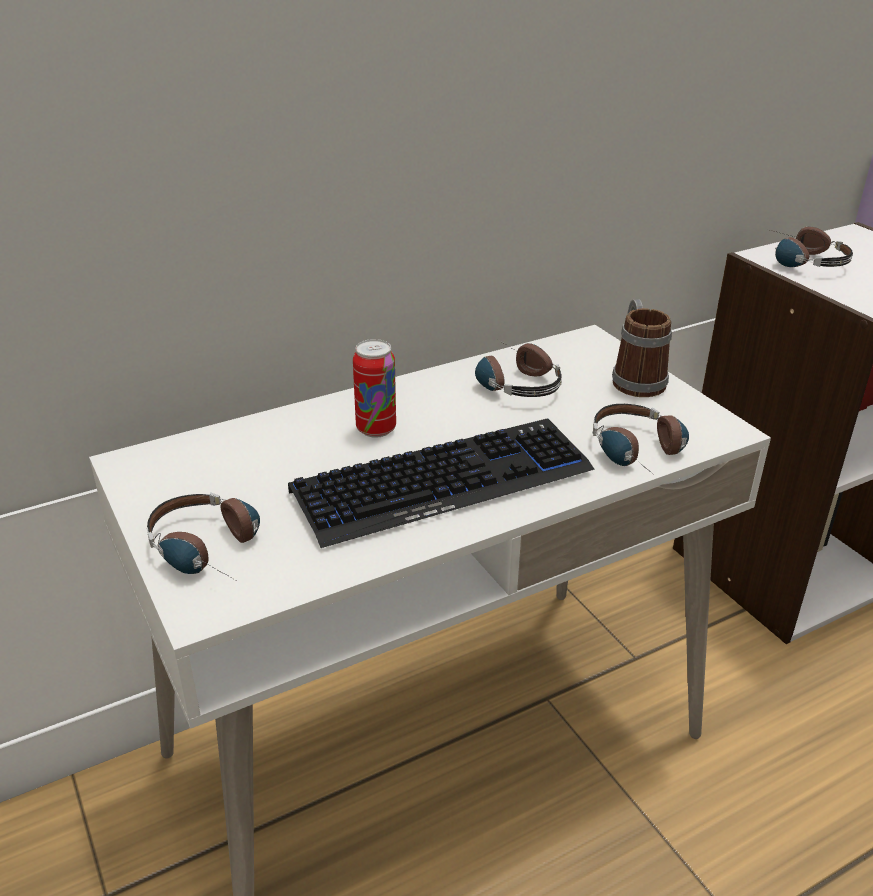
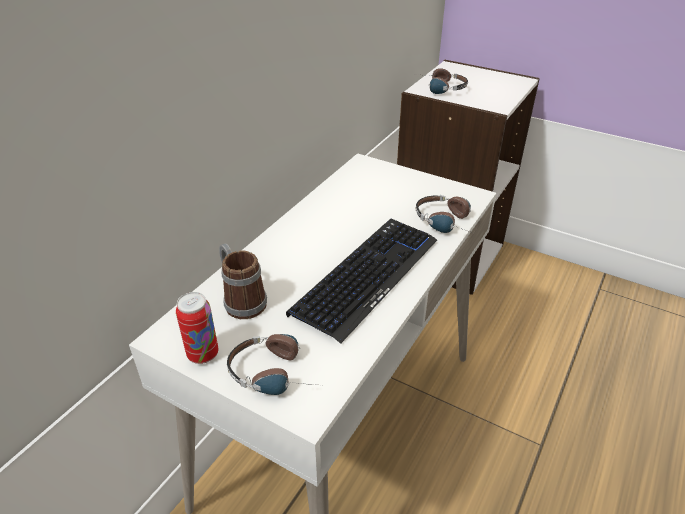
camera: 30 degrees left, 5 degrees up
(376, 429) = (299, 257): can -> can (203, 354)
(512, 381) = (346, 202): headphones -> none
(635, 378) = (407, 180): mug -> mug (241, 300)

